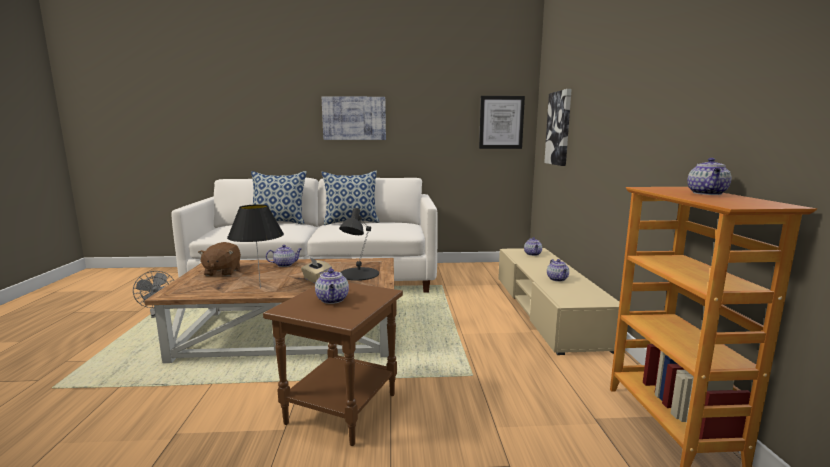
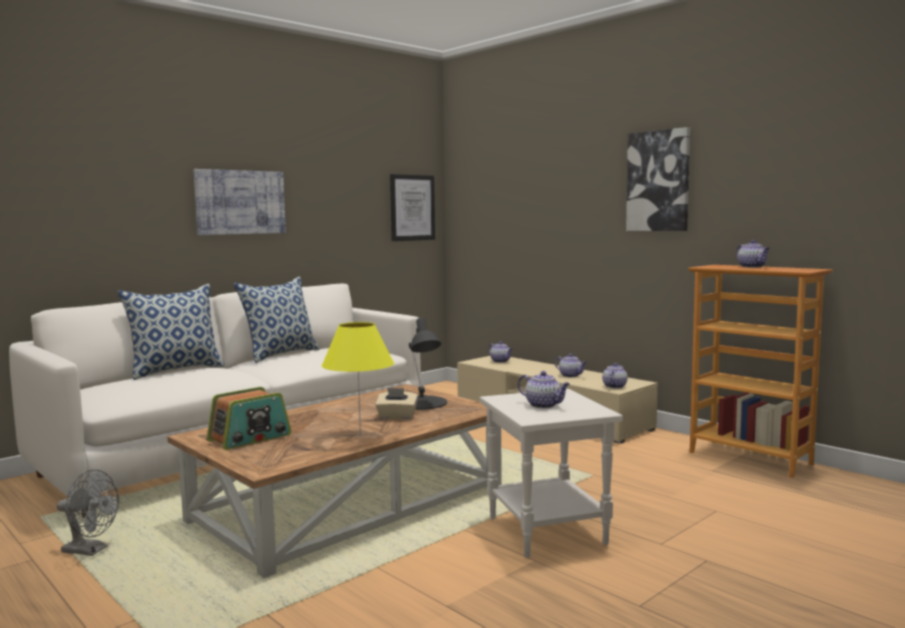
camera: 40 degrees left, 5 degrees down
(222, 272) = (250, 438): brown plush toy -> radio
(260, 288) = (360, 437): black table lamp -> yellow table lamp
(285, 265) = (306, 414): teapot -> teapot (614, 386)
(342, 410) = (549, 531): brown side table -> white side table
(559, 128) = (501, 215): picture -> picture (658, 181)

